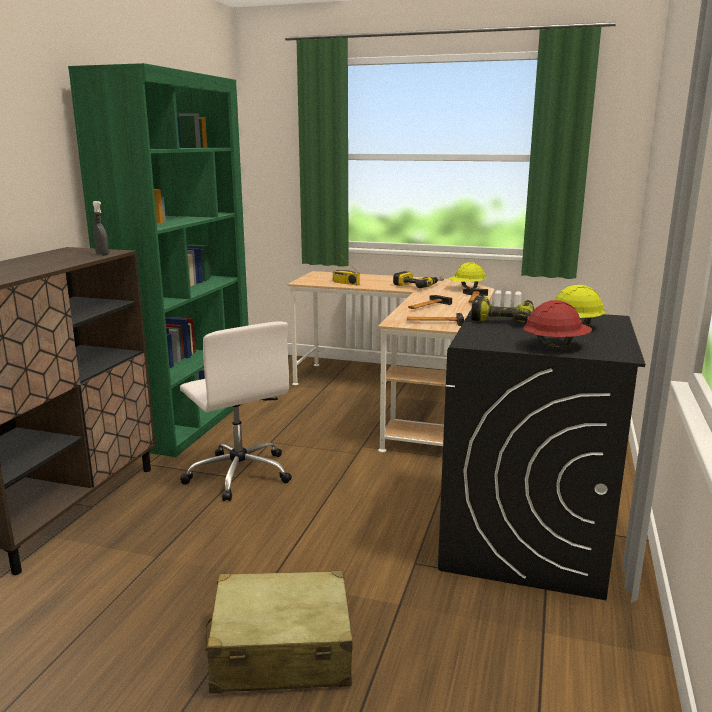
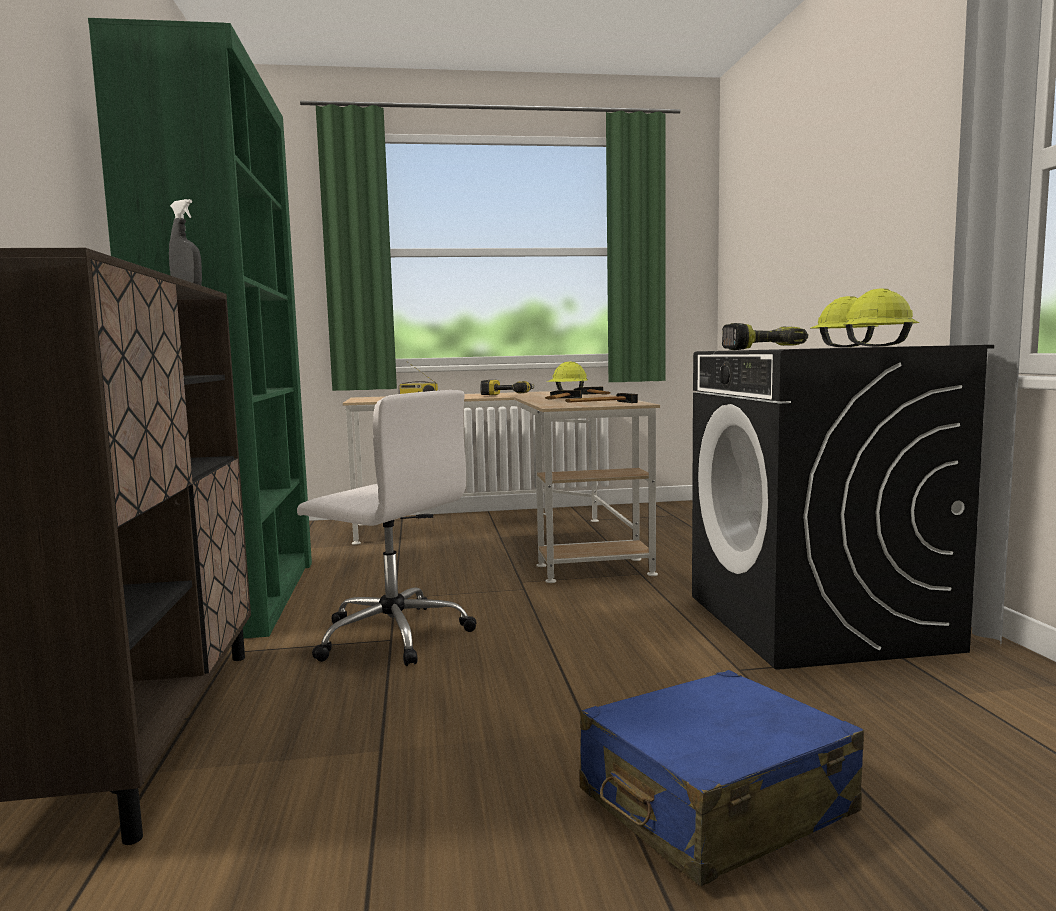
camera: 25 degrees left, 10 degrees down
(281, 651) = (715, 804): beige suitcase -> blue suitcase
(555, 346) = (879, 346): red hard hat -> yellow hard hat

